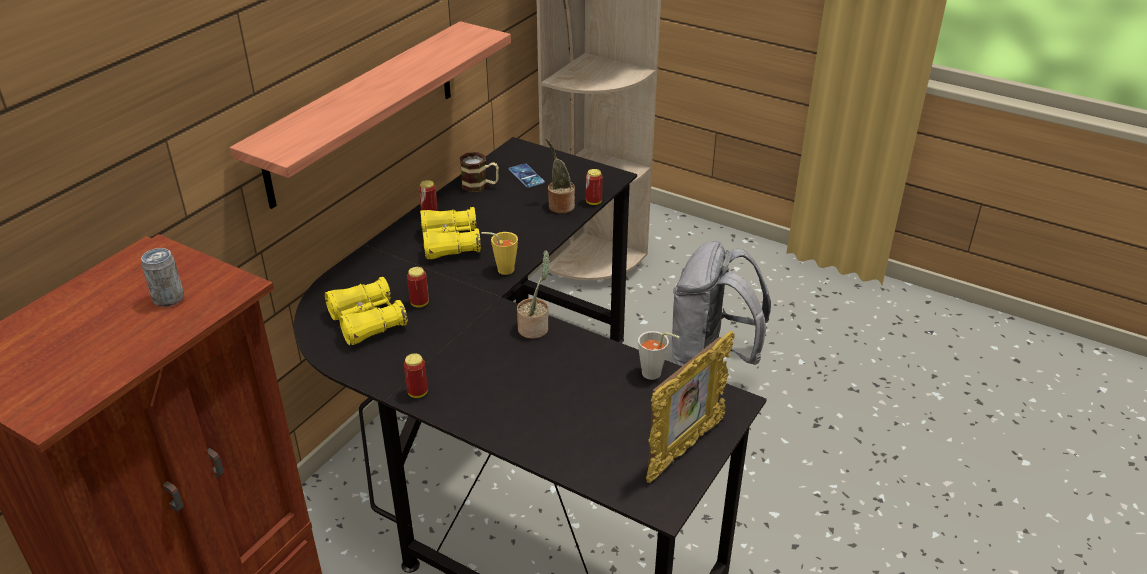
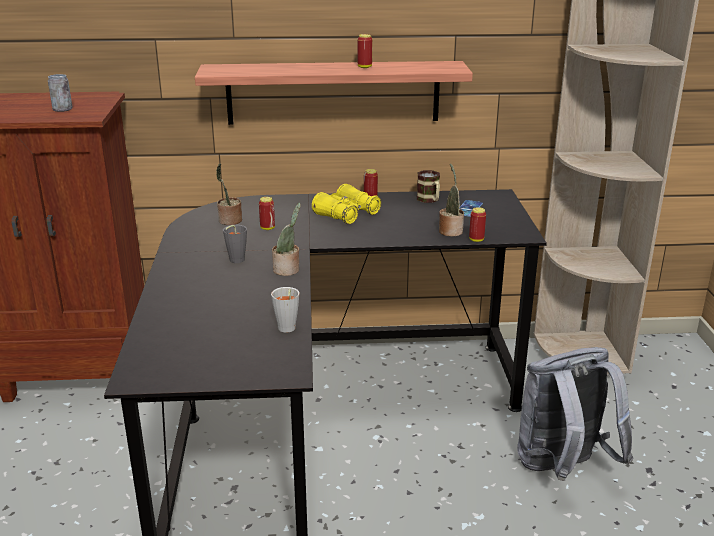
camera: 55 degrees right, 10 degrees down
(367, 321) = (229, 221): yellow binoculars -> potted plant
(417, 392) = (175, 258): can -> can (364, 67)
(474, 354) = (234, 261): none -> grey cup
(501, 269) = (340, 238): yellow cup -> none
(684, 449) = (207, 368): picture frame -> none

